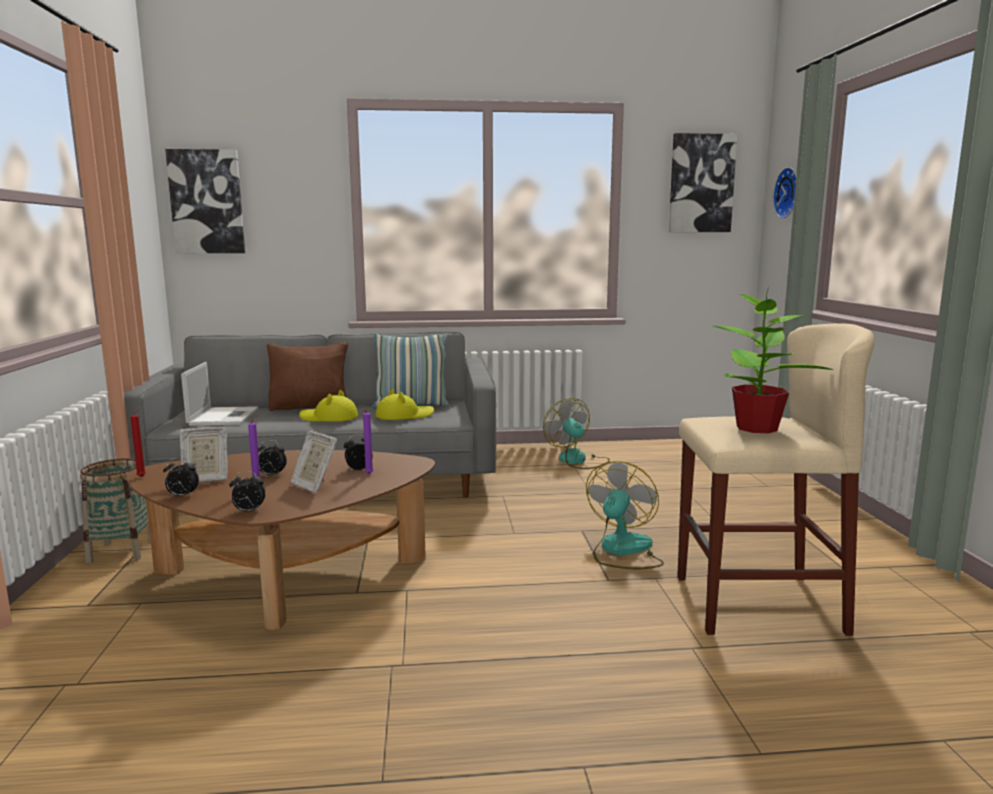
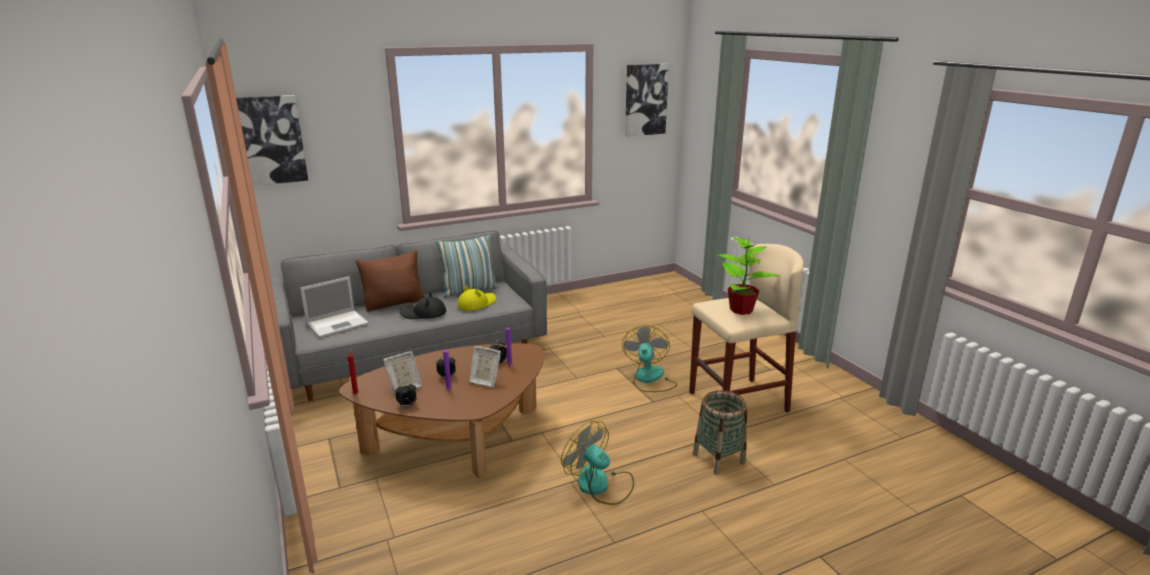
camera: 20 degrees left, 10 degrees up
(122, 551) = (317, 442): basket -> basket (718, 458)
(223, 416) = (338, 323): laptop -> laptop turned 75 degrees clockwise
(248, 512) = (466, 410): alarm clock -> none
(329, 418) = (423, 314): yellow hat -> black hat
(577, 460) = (579, 308): fan -> fan (600, 485)
(789, 192) = (706, 110): wall clock -> none

